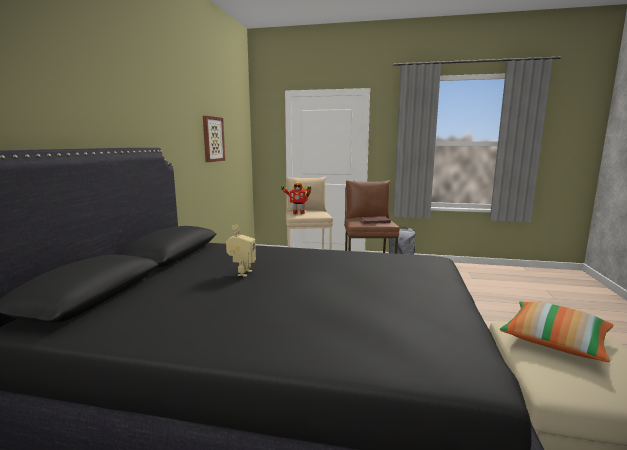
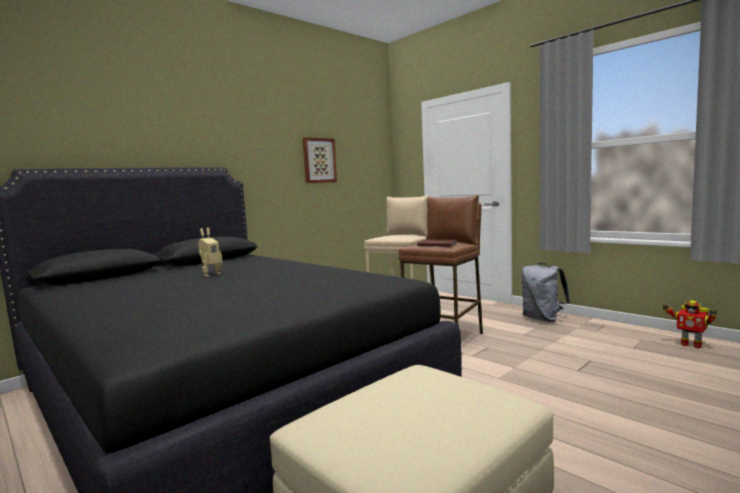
camera: 35 degrees right, 5 degrees down
(298, 213) = (384, 236): toy robot -> toy robot (690, 345)
(554, 341) = (427, 394): pillow -> none

